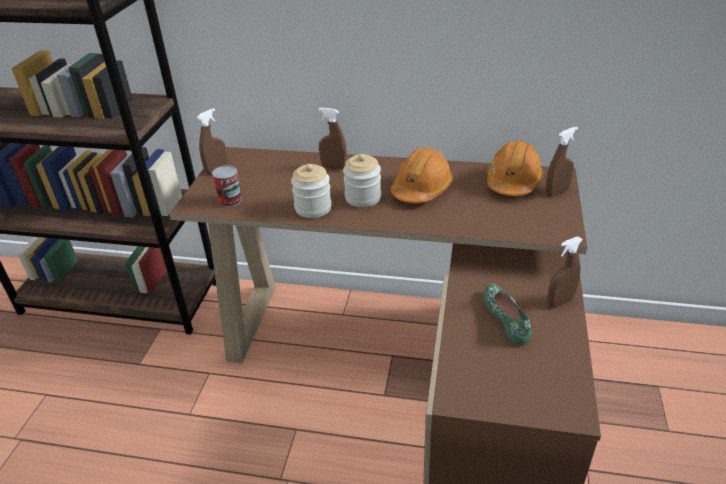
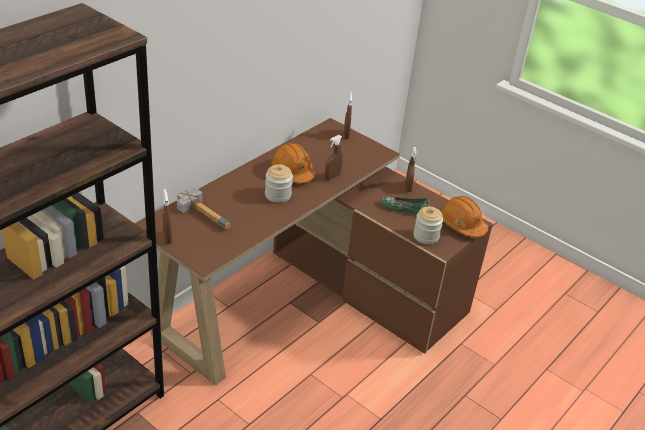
camera: 65 degrees left, 0 degrees up
(230, 200) = (218, 245): can -> none
(280, 172) = (206, 212): none -> hammer
(313, 208) = (267, 217): jar -> jar (426, 236)
(334, 167) = (227, 190): brown spray bottle -> brown spray bottle (332, 177)
(513, 181) = (321, 141): orange hard hat -> orange hard hat (461, 225)

